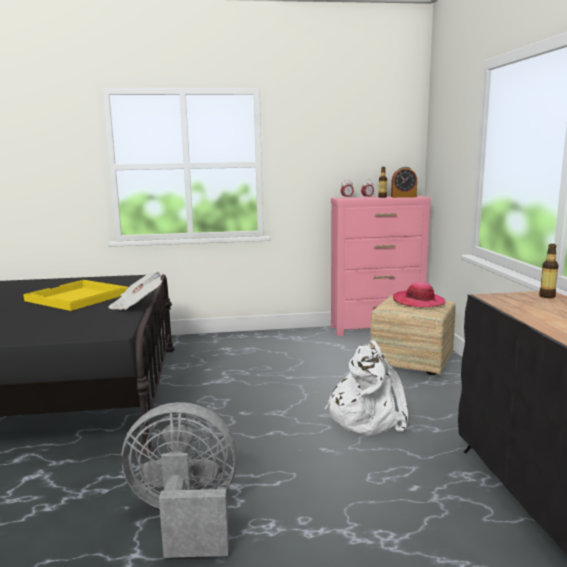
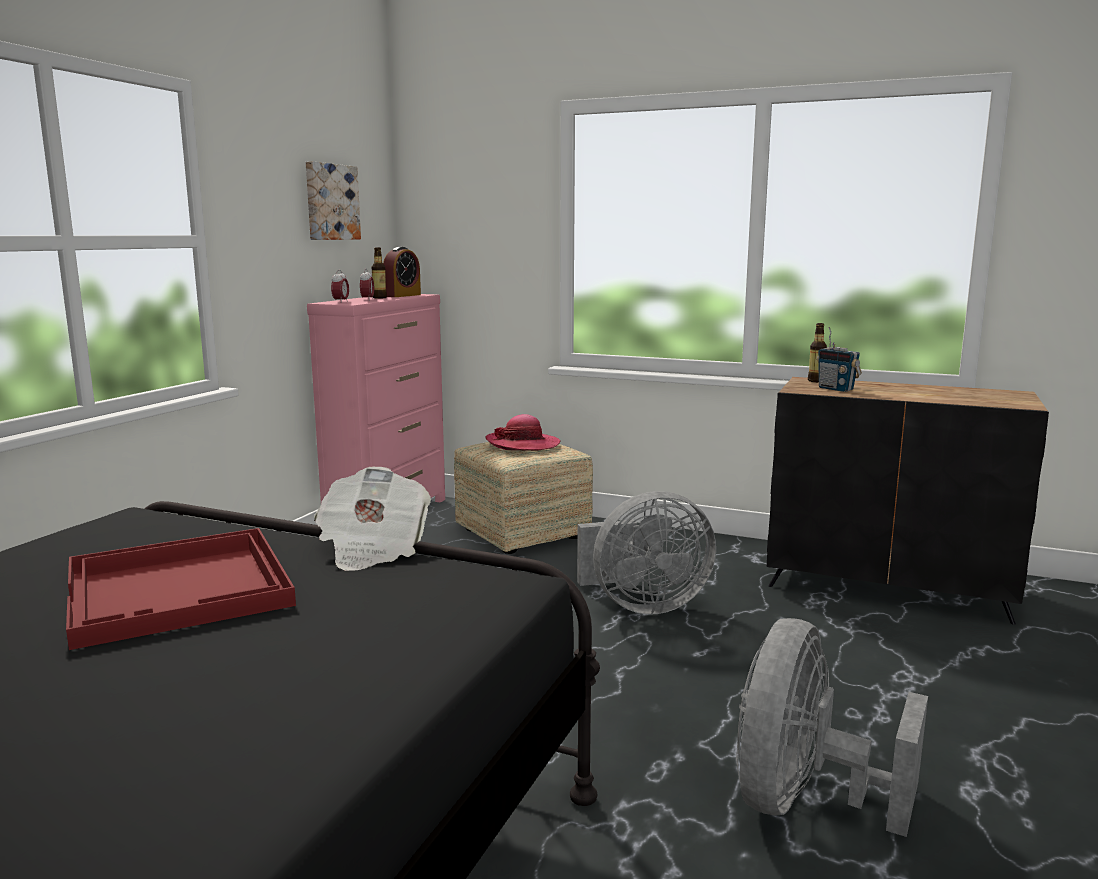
camera: 60 degrees left, 0 degrees up
(77, 297) = (181, 589): yellow tray -> red tray
(360, 141) = (330, 202): none -> picture
(366, 417) = (643, 605): white backpack -> grey fan
(523, 303) = (836, 389): none -> radio

